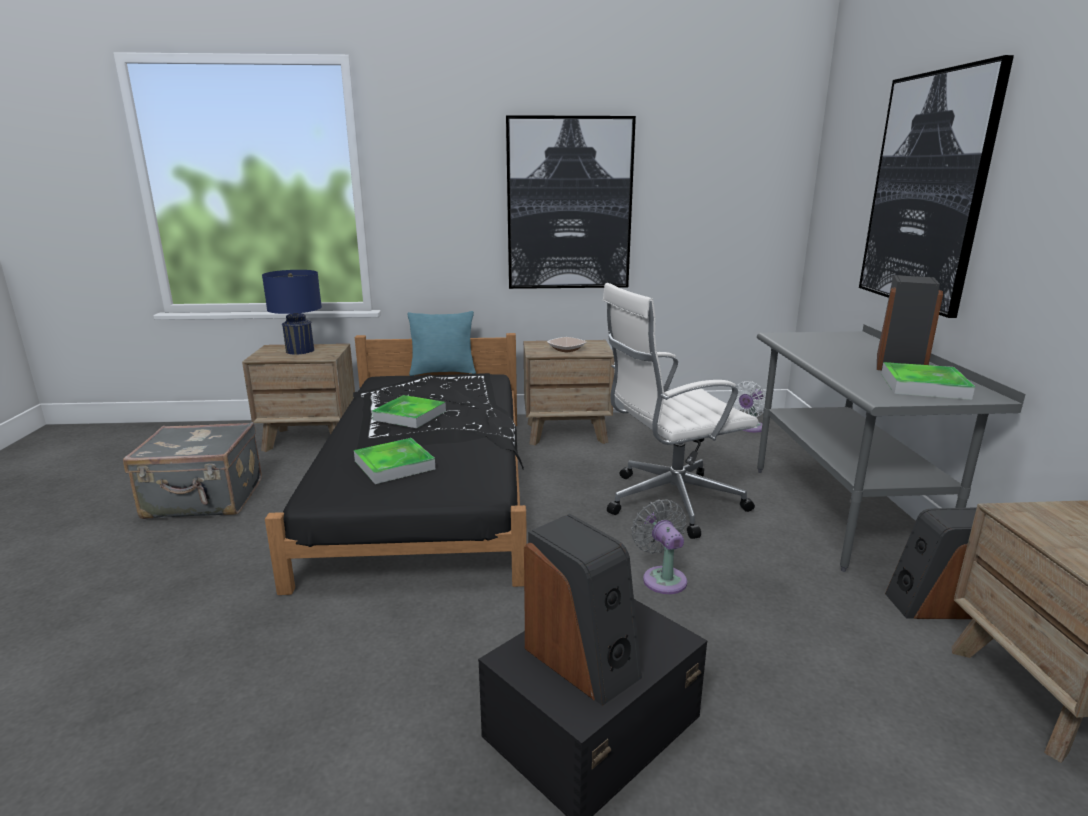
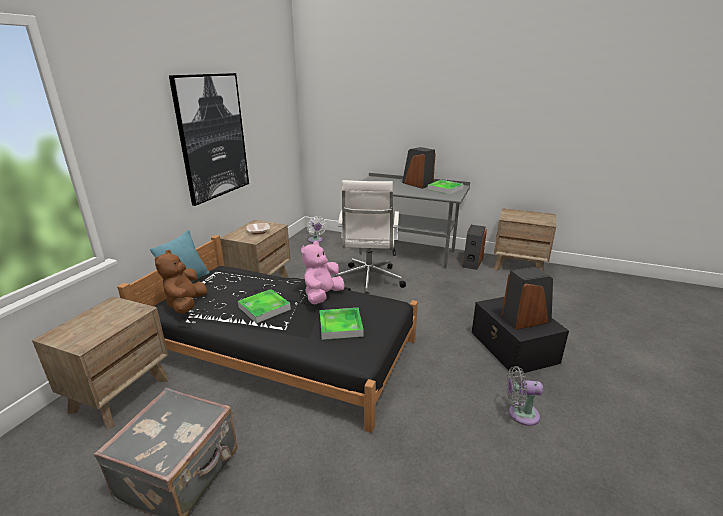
camera: 65 degrees left, 5 degrees up
(300, 350) = (95, 321): blue table lamp -> none
(395, 384) = (186, 305): none -> brown plush toy
(467, 438) = (322, 296): none -> pink plush toy
(662, 578) = (428, 303): grey fan -> grey fan (520, 414)
(926, 191) = (394, 111): picture -> none

